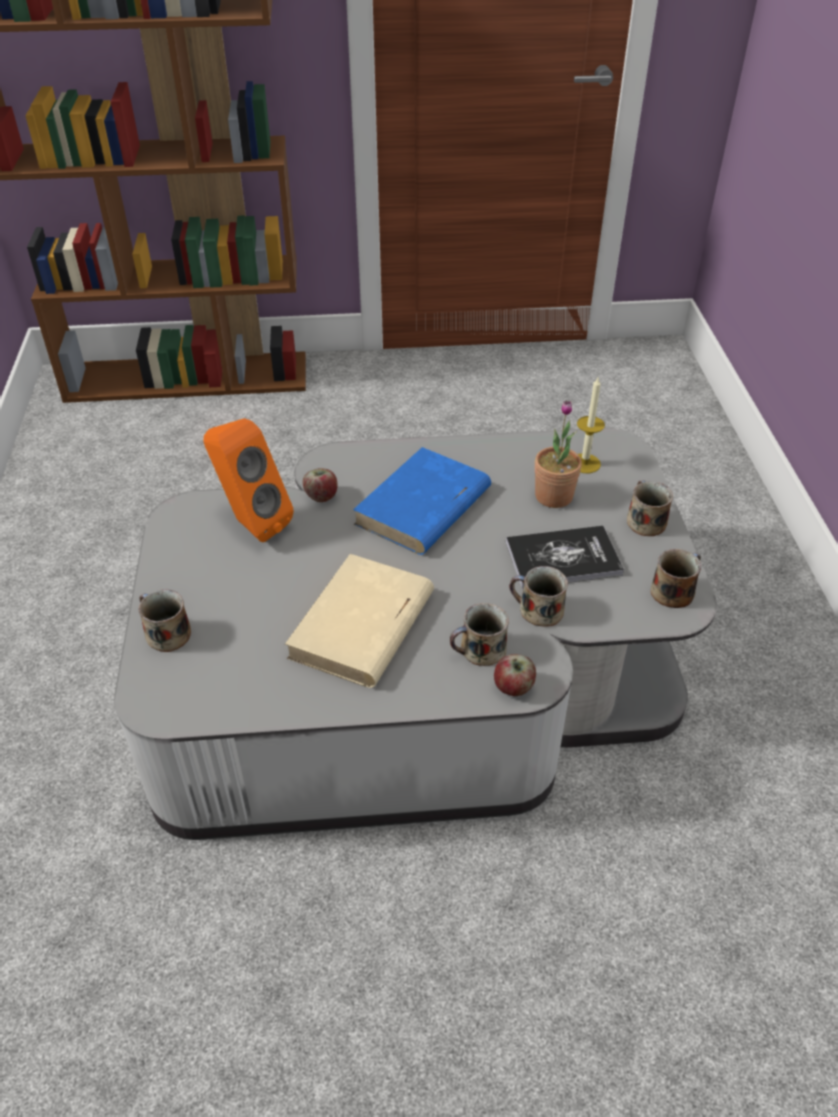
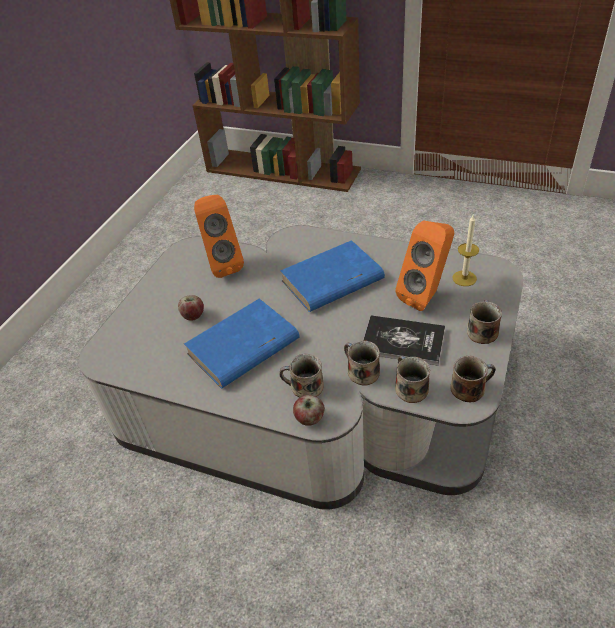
camera: 30 degrees right, 0 degrees up
(166, 633) = (133, 317): mug -> mug (410, 388)
(321, 496) = (274, 258): apple -> apple (193, 315)
(362, 626) = (242, 347): beige book -> blue book
(553, 496) = (426, 296): potted plant -> orange speaker

